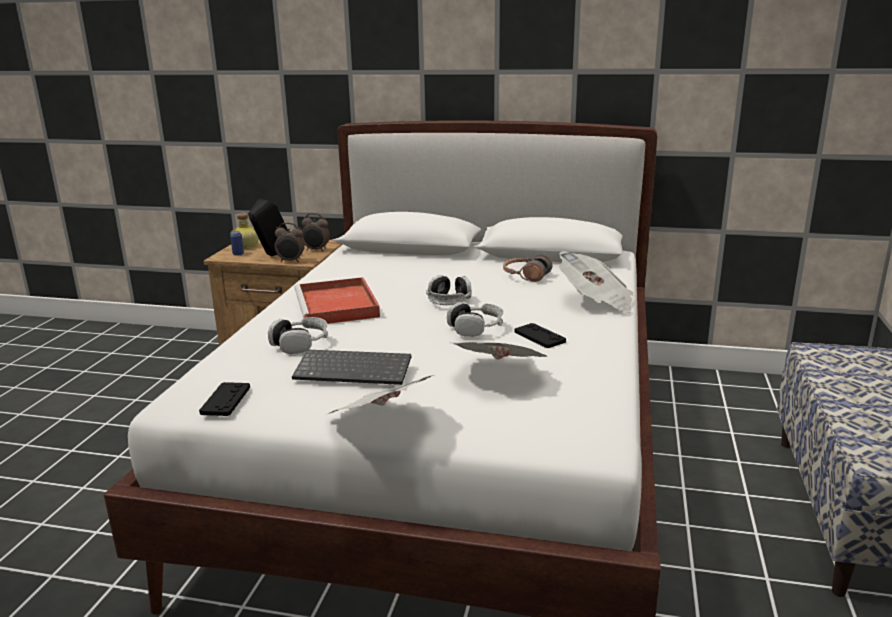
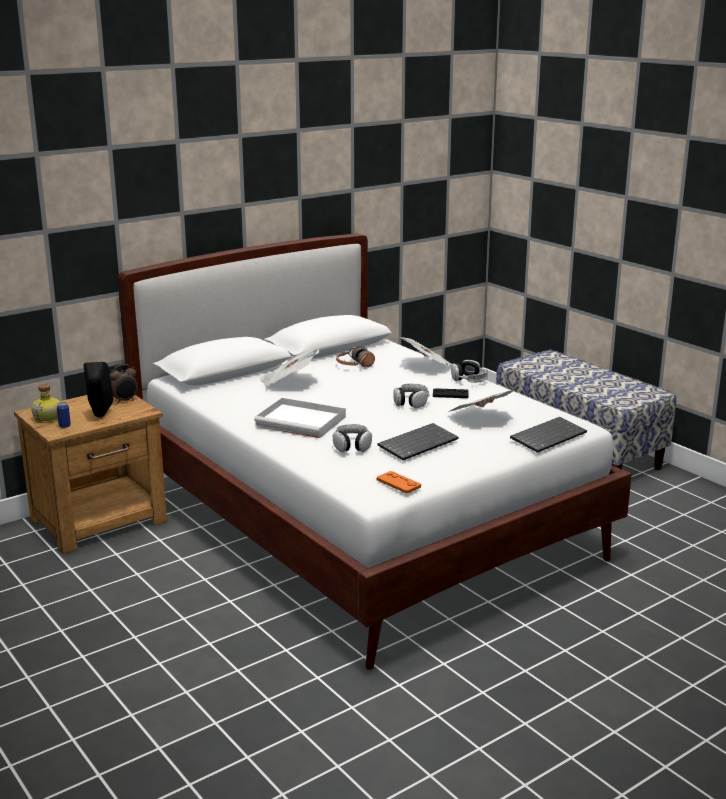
camera: 50 degrees left, 0 degrees up
(225, 400) = (398, 483): black game controller -> orange game controller
(291, 261) = (131, 415): alarm clock -> none
(338, 306) = (302, 421): red tray -> white tray
(379, 421) = (487, 457): newspaper -> newspaper (288, 382)
(449, 301) = (356, 394): headphones -> headphones (469, 380)
(514, 434) = (548, 436): none -> keyboard

